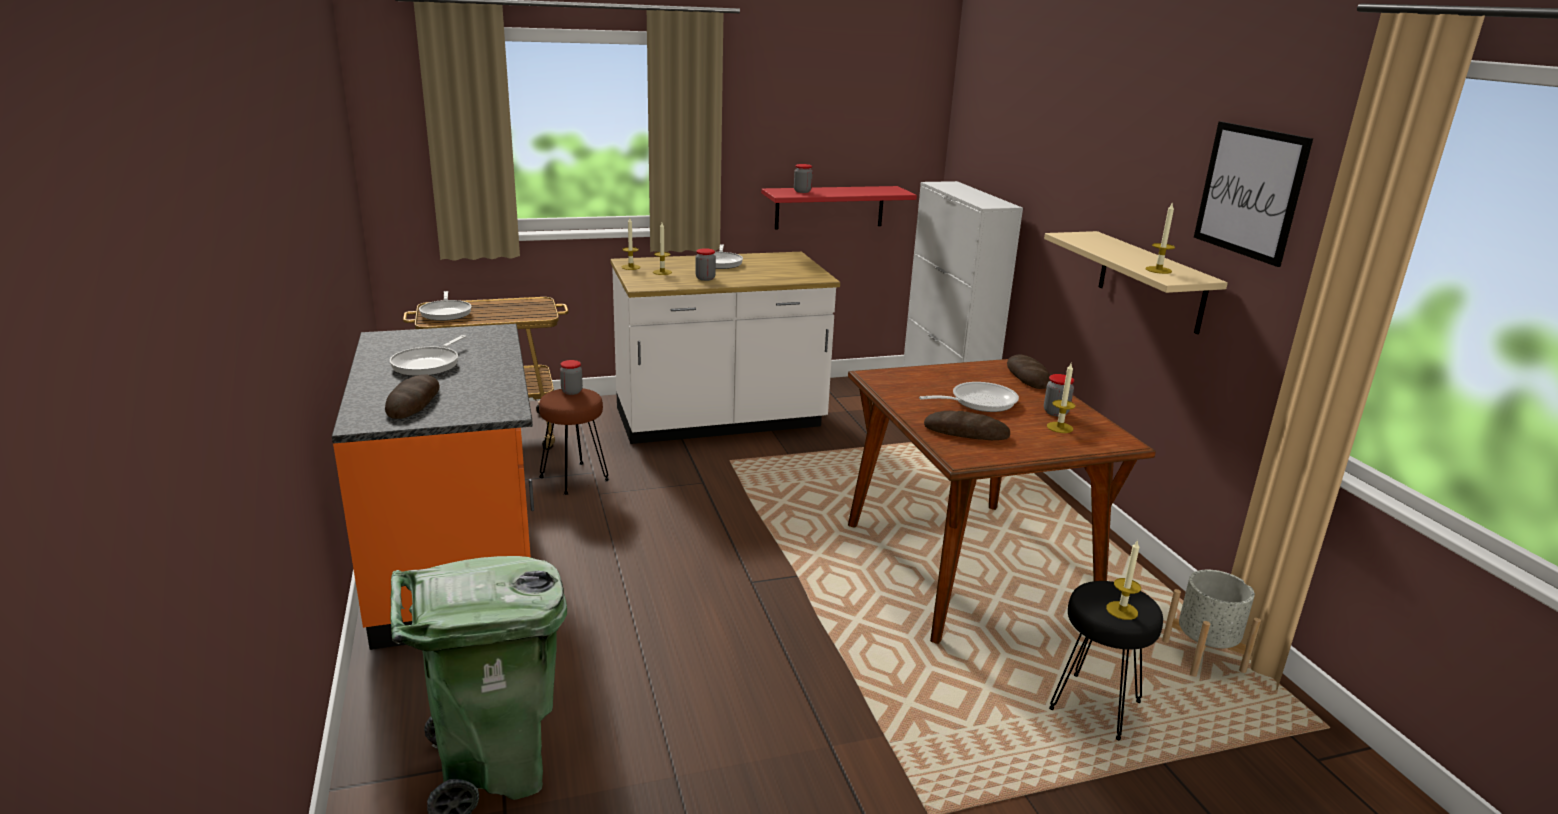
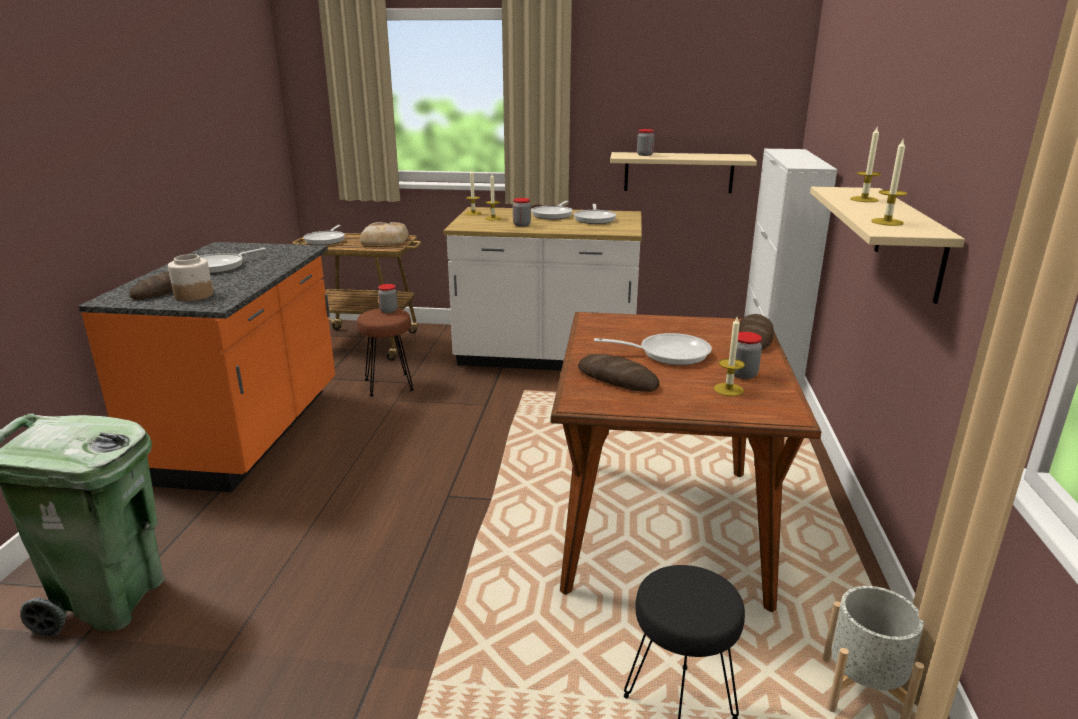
camera: 25 degrees right, 0 degrees up
(460, 404) = (193, 295): none -> jar
(520, 306) = (384, 240): none -> bread
(770, 265) = (595, 219): none -> frying pan
(829, 207) = (678, 172): red shelf -> beige shelf
(1122, 610) = (686, 606): candle -> candle (864, 199)
(1250, 191) = (993, 120): picture -> none

